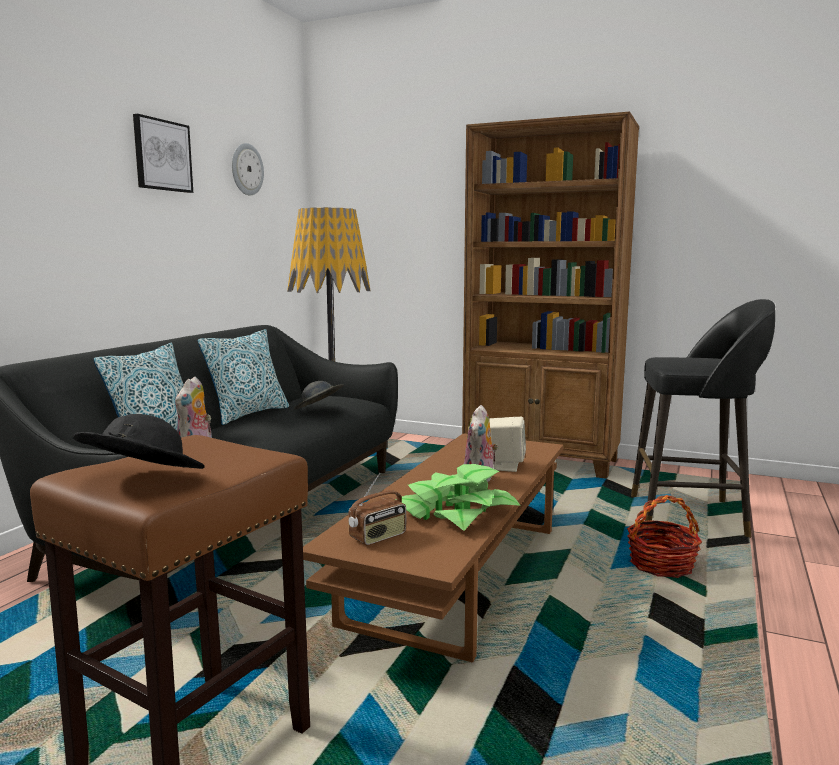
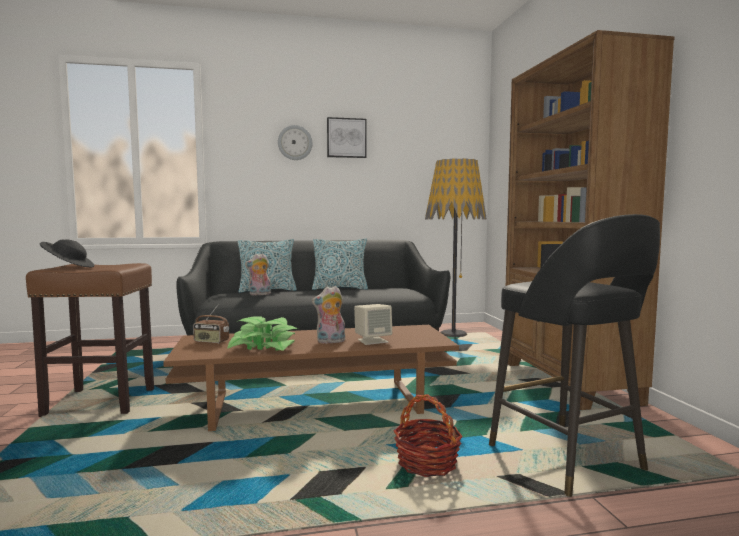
camera: 55 degrees right, 5 degrees down
(246, 169) = (419, 140): wall clock -> wall clock (295, 142)
(319, 410) = (369, 292): grey hat -> none

